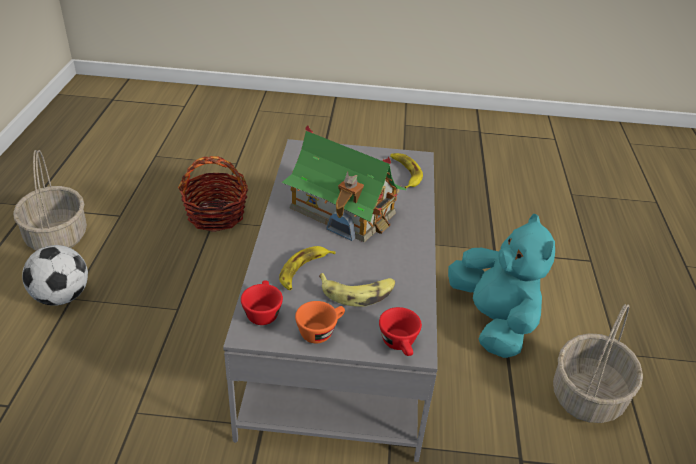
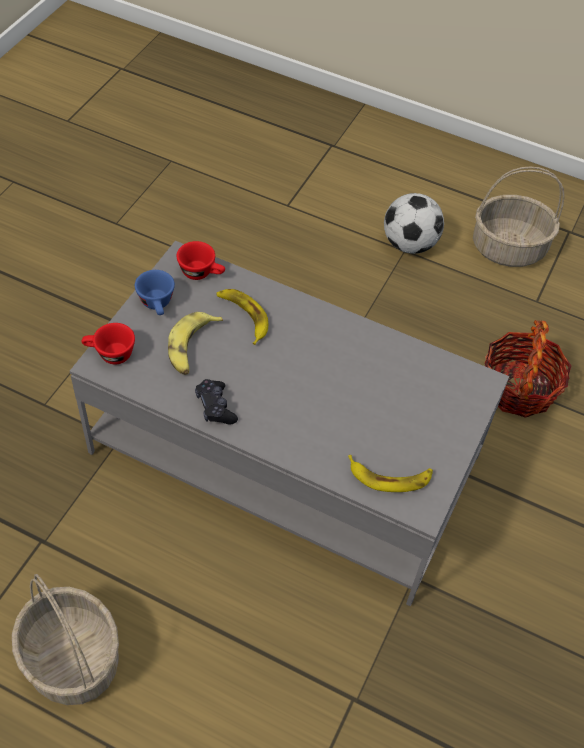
camera: 110 degrees right, 15 degrees up
(320, 331) = (157, 305): orange cup -> blue cup
(343, 211) = (330, 381): toy house -> none
(408, 262) = (215, 407): none -> black game controller
(493, 321) = (224, 618): turquoise plush toy -> none

